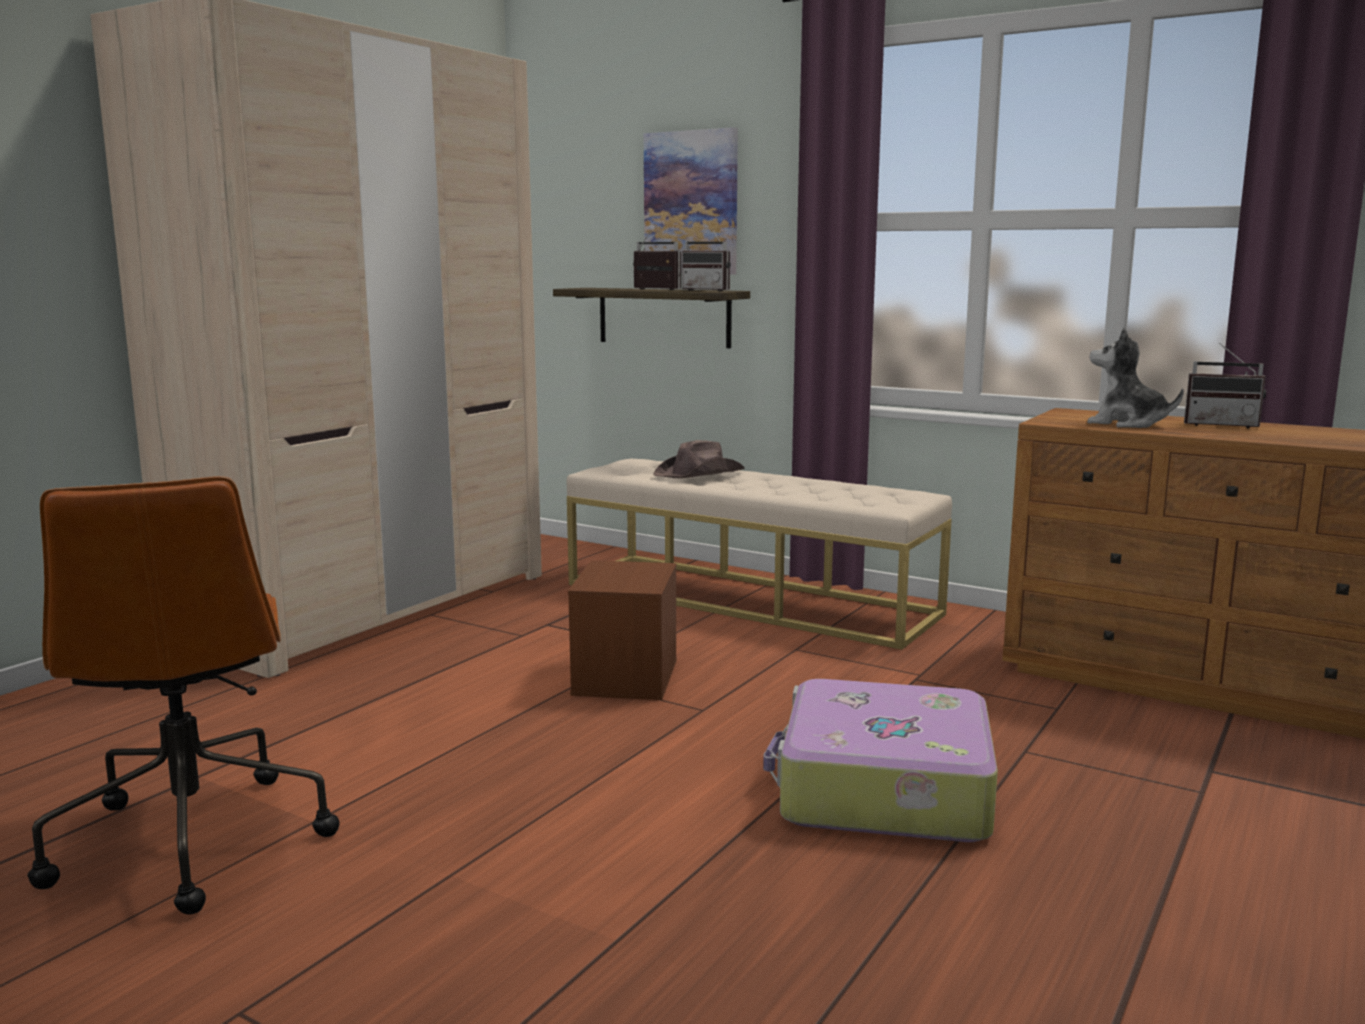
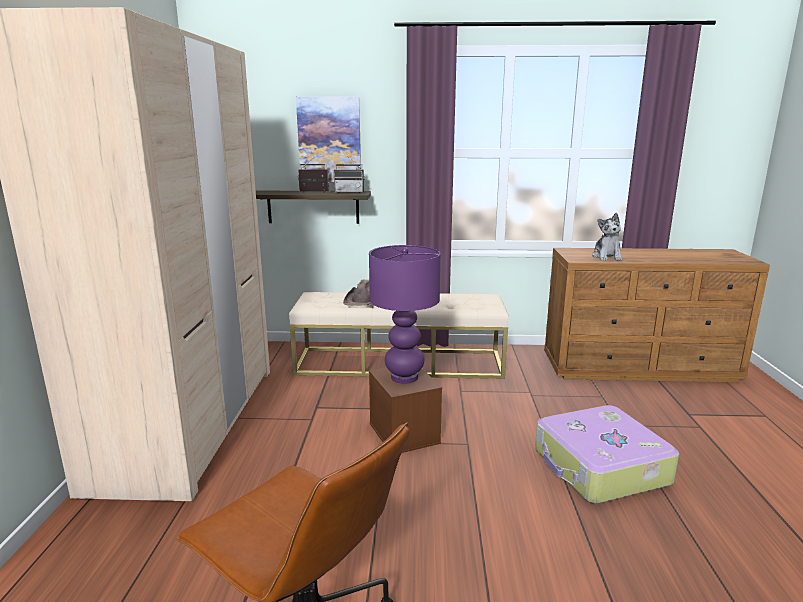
camera: 30 degrees left, 5 degrees up
(626, 575) = (405, 377): none -> purple table lamp
(1126, 424) = (607, 257): plush toy -> plush toy turned 90 degrees counterclockwise
(1221, 425) = (638, 252): radio -> none

